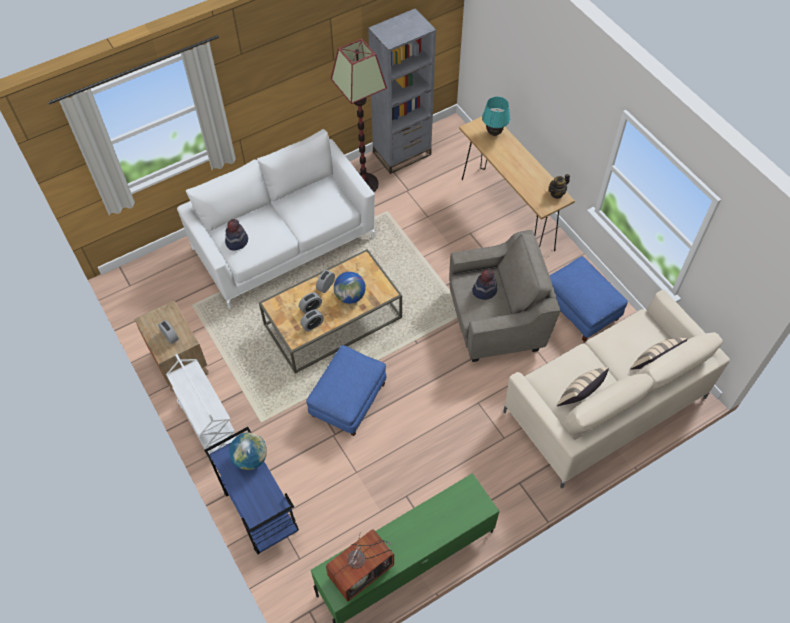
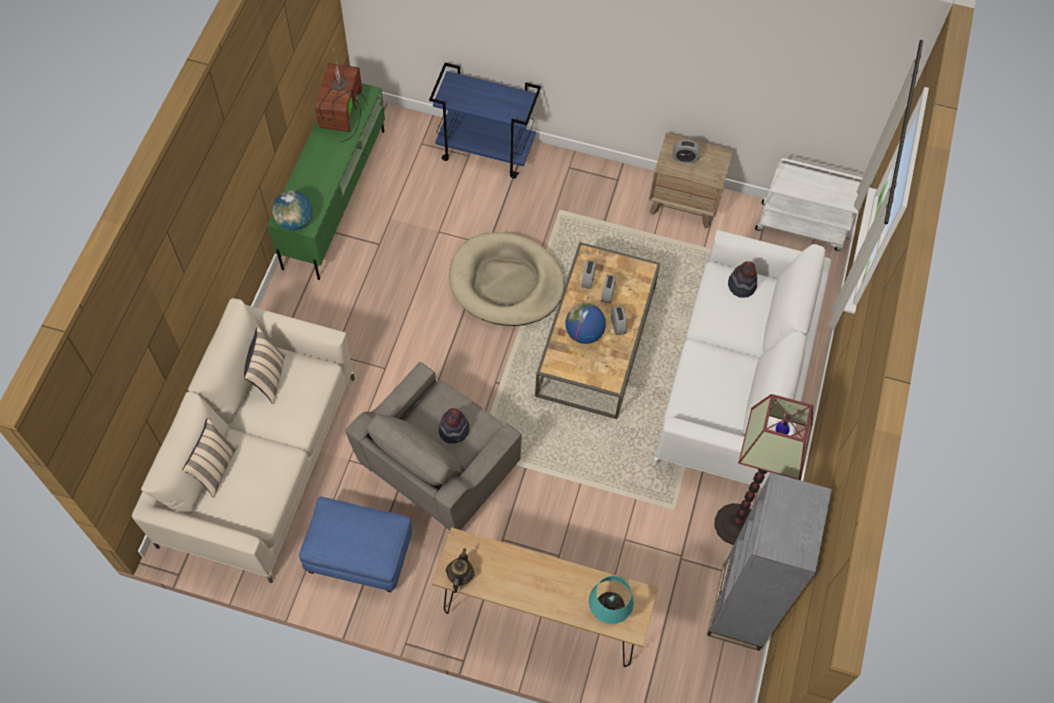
camera: 135 degrees right, 5 degrees up
(208, 425) = (599, 177): white cart -> white cart (802, 226)
(250, 458) = (501, 112): globe -> globe (295, 221)
(348, 399) = (506, 282): blue ottoman -> beige dog bed

